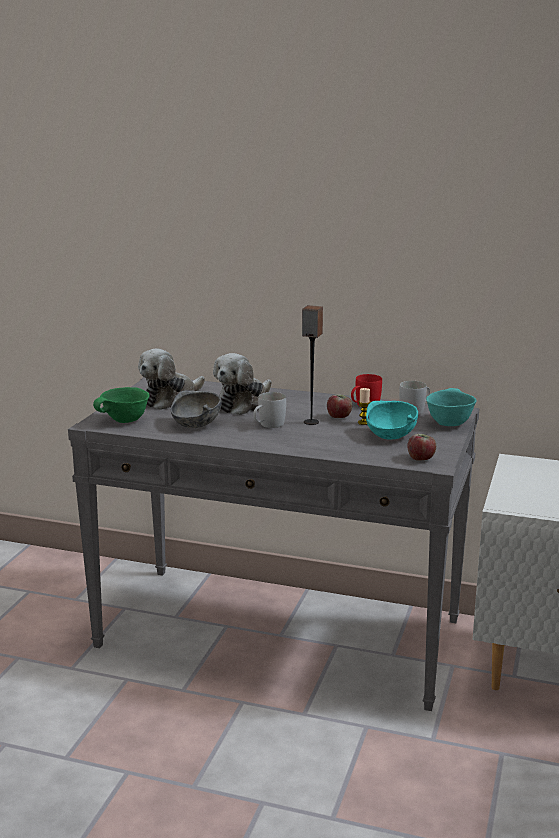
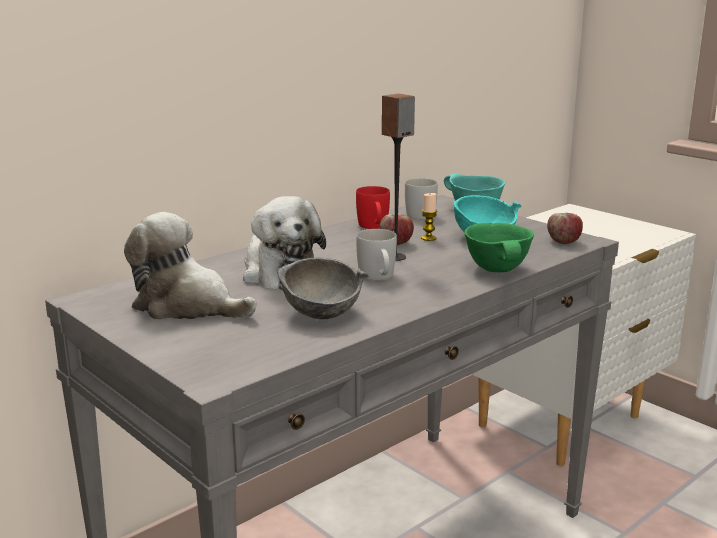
camera: 60 degrees left, 0 degrees up
(125, 421) = (234, 353): green bowl -> green bowl (499, 270)
(170, 399) = (187, 306): plush toy -> plush toy turned 135 degrees clockwise

